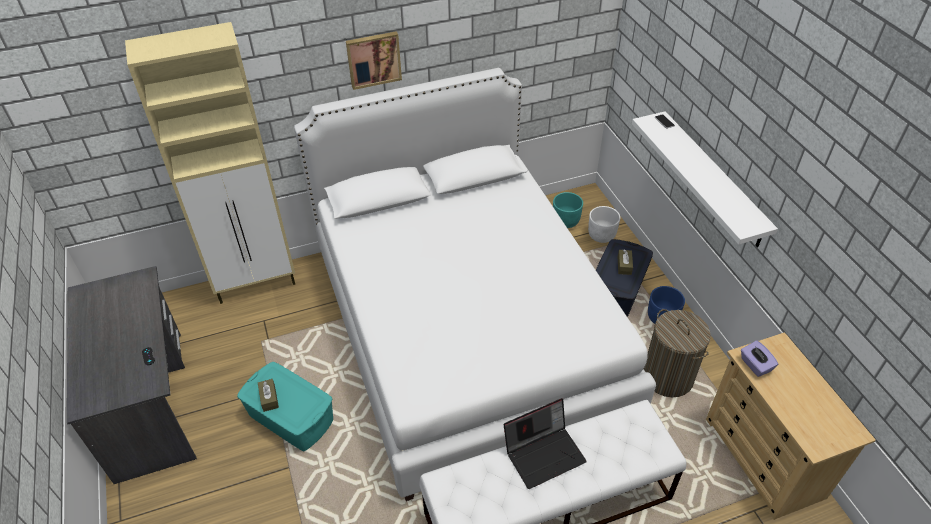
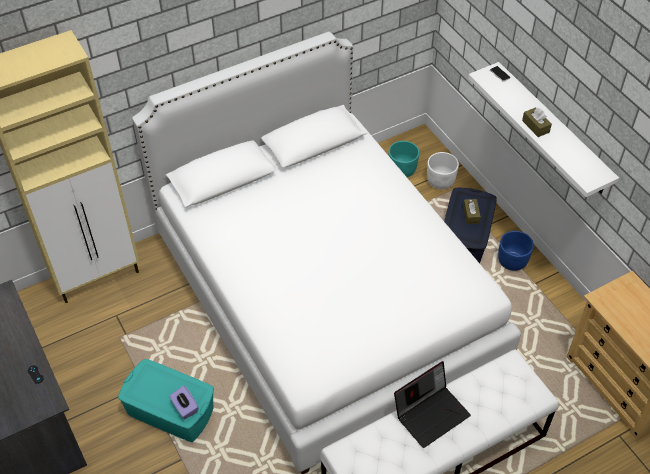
camera: 10 degrees left, 5 degrees up
(269, 398) = (151, 396): brown tissue box -> brown tissue box (535, 126)
(373, 59) = (207, 42): picture -> none
(668, 377) = (526, 320): laundry basket -> none
(755, 365) = (610, 306): purple tissue box -> purple tissue box (185, 407)

